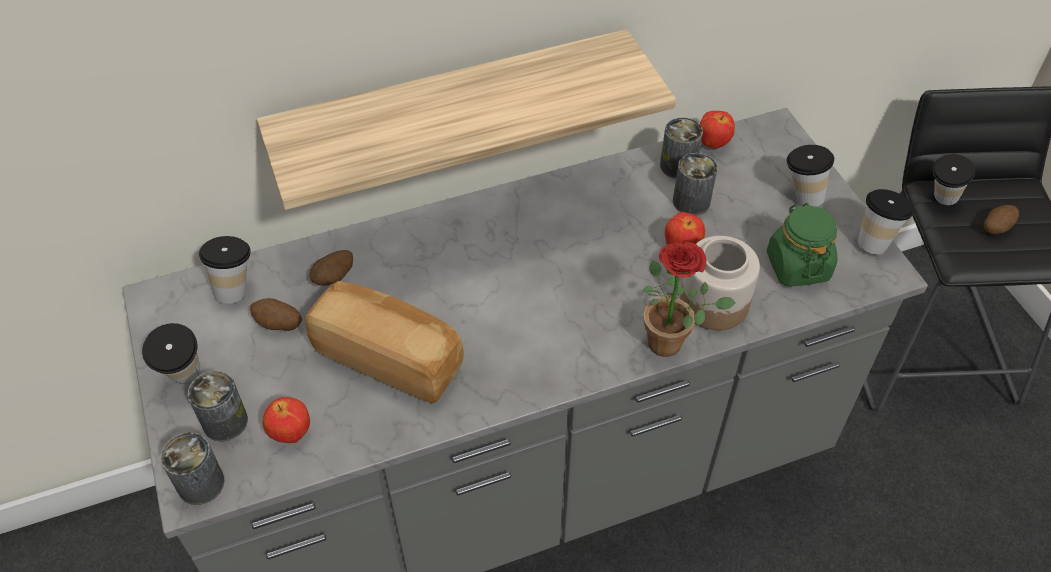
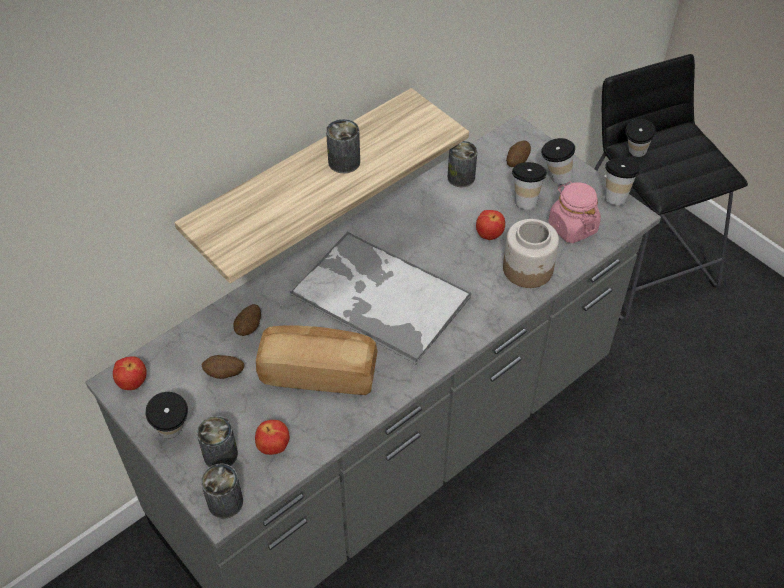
camera: 20 degrees left, 0 degrees up
(236, 288) = (177, 357): cup -> cup (525, 200)
(507, 284) = (379, 296): none -> tray
(672, 343) = (511, 304): potted plant -> none
(691, 202) = (481, 201): can -> can (344, 162)
(713, 143) = (479, 154): apple -> apple (133, 383)
(797, 266) = (572, 227): green jar -> pink jar
(995, 228) = (678, 164): potato -> potato (517, 161)

